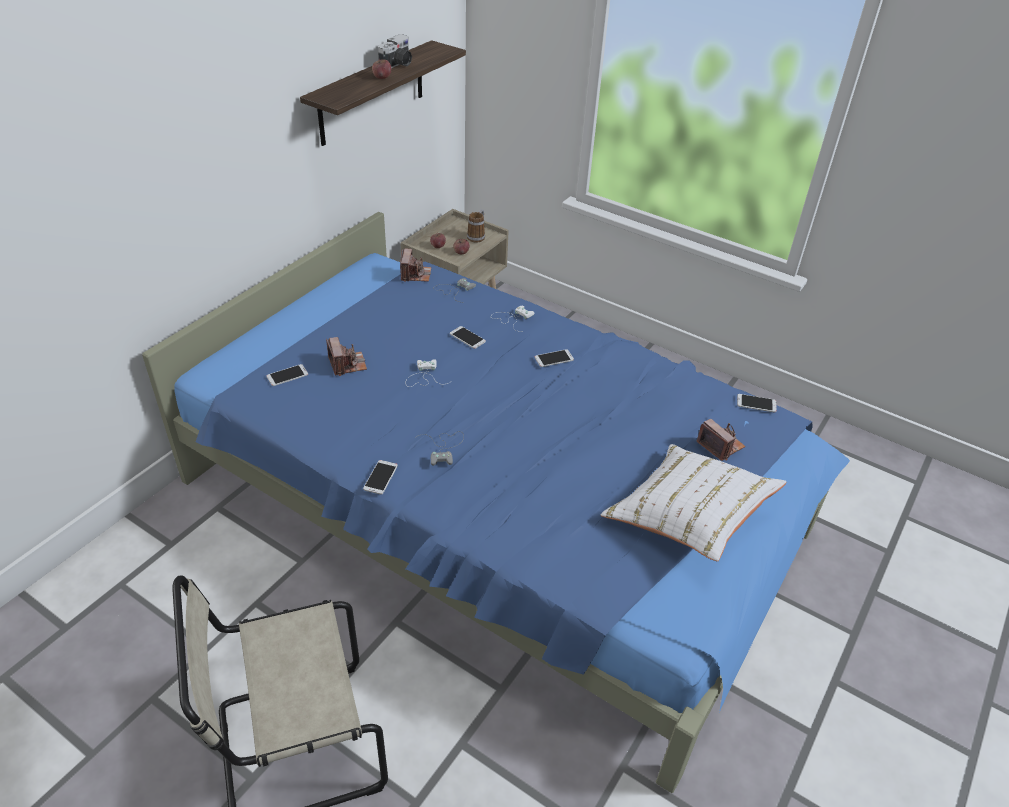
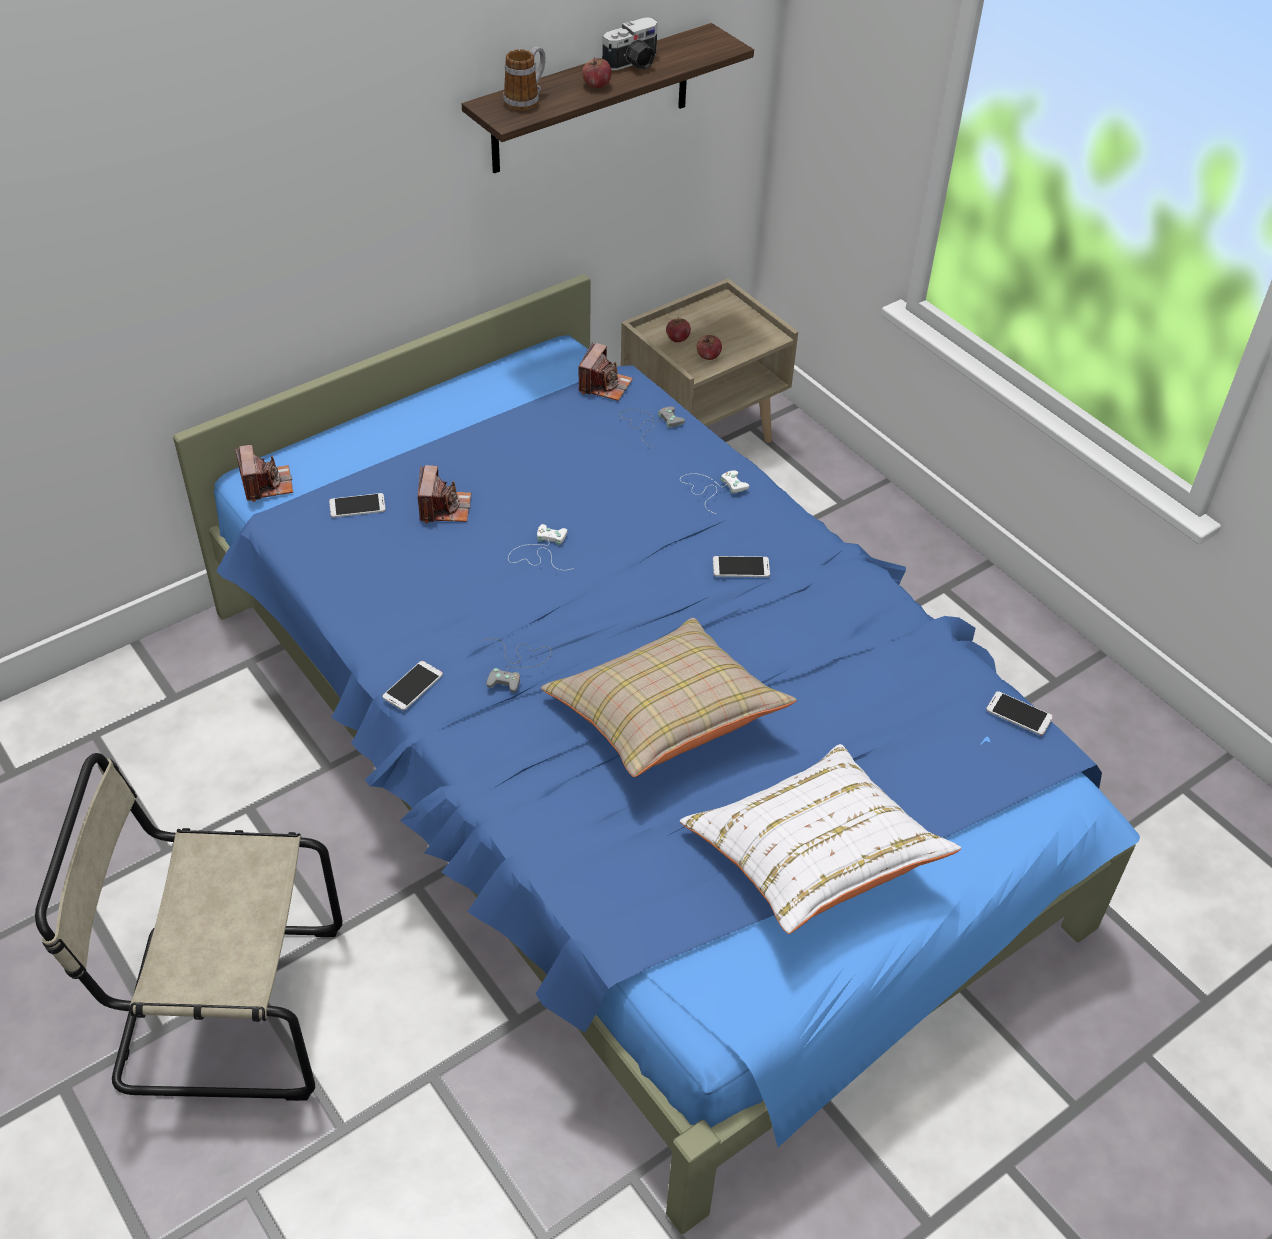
camera: 20 degrees right, 5 degrees up
(467, 338) = (631, 504): phone -> none
(477, 236) = (746, 333): mug -> mug (526, 100)
(554, 457) = (665, 719): none -> beige pillow
(720, 445) = (921, 765): camera -> camera (266, 484)

